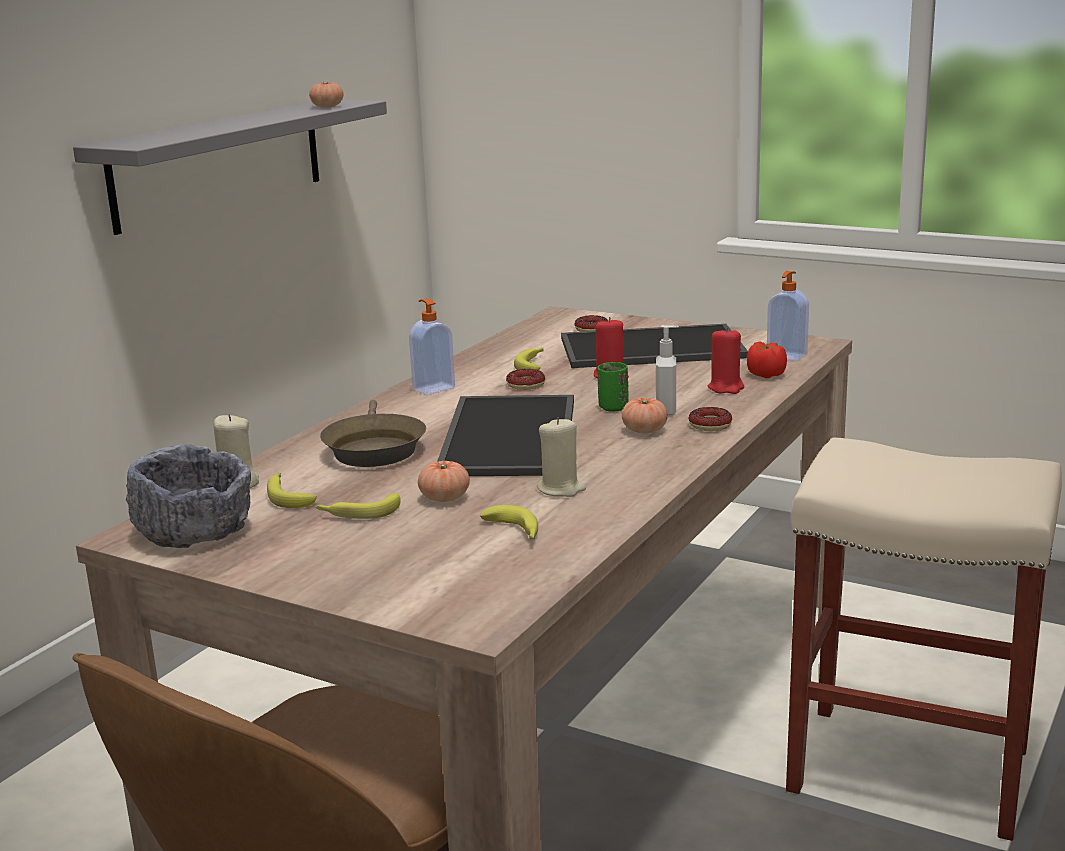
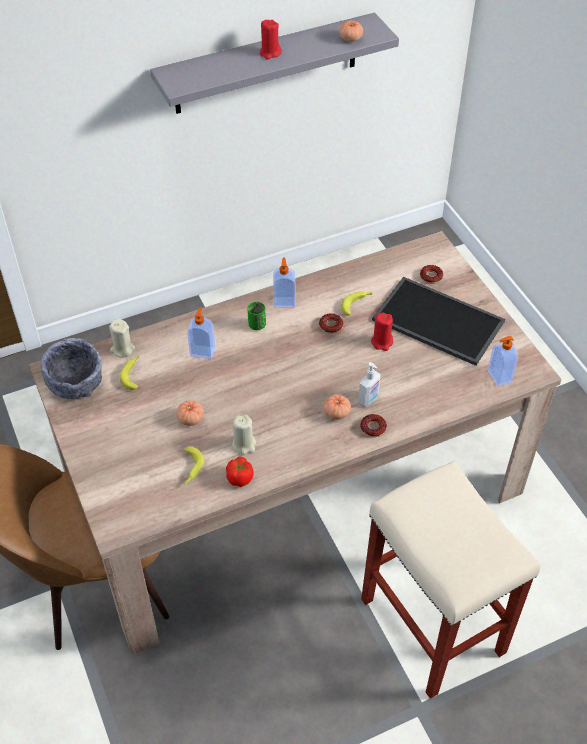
camera: 35 degrees right, 30 degrees up
(358, 513) = (146, 409): banana -> none
(373, 448) = (203, 351): brown frying pan -> soap dispenser
(512, 437) = (271, 379): tray -> none
(613, 407) = (347, 379): green cup -> green cup (257, 325)
(726, 388) = (424, 393): red candle -> red candle (270, 53)
(766, 374) = (462, 391): tomato -> tomato (240, 478)

